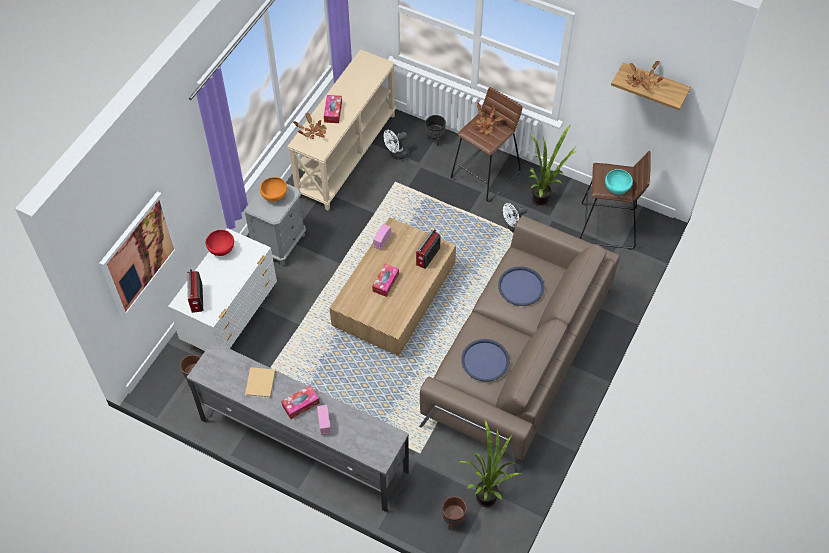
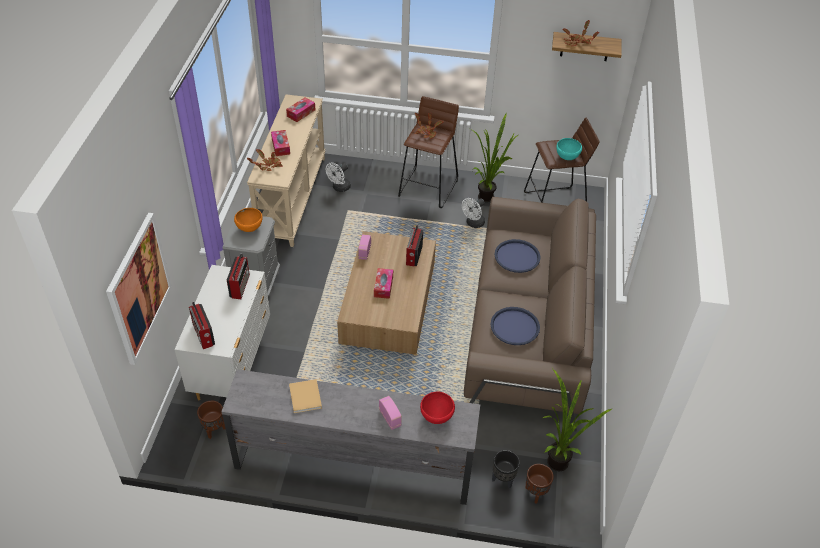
camera: 20 degrees left, 10 degrees down
(222, 250) = (214, 285): red bowl -> red bowl (436, 416)
(244, 256) = (240, 285): none -> radio
(301, 404) = (357, 406): tissue box -> tissue box (301, 113)
(435, 139) = (370, 169): black planter -> black planter (503, 479)

